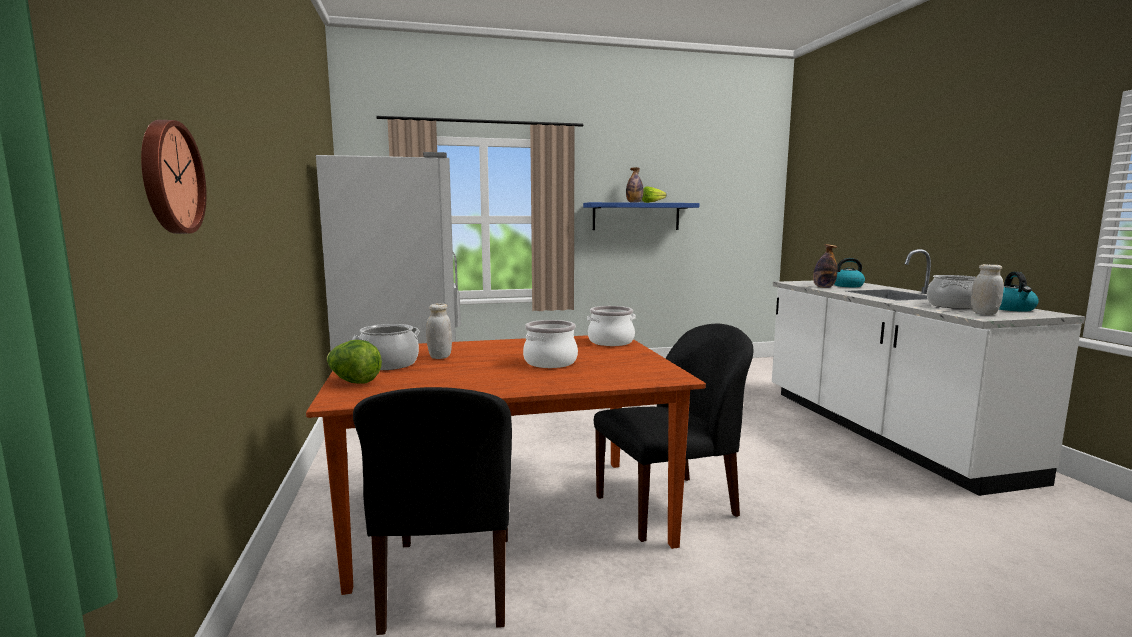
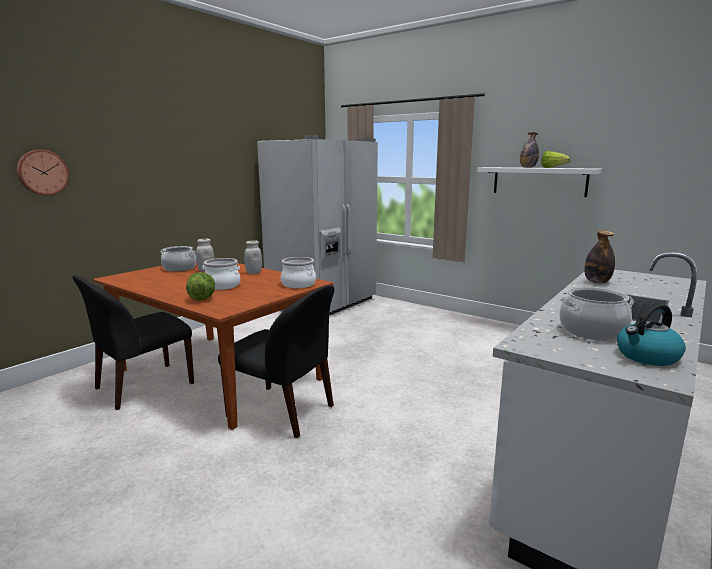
camera: 50 degrees right, 5 degrees up
(353, 382) = (142, 272): lettuce -> lettuce (202, 298)
(636, 216) = (539, 181): blue shelf -> white shelf
(847, 286) = (642, 286): kettle -> none
(984, 313) = (561, 345): white jar -> white jar (253, 273)

